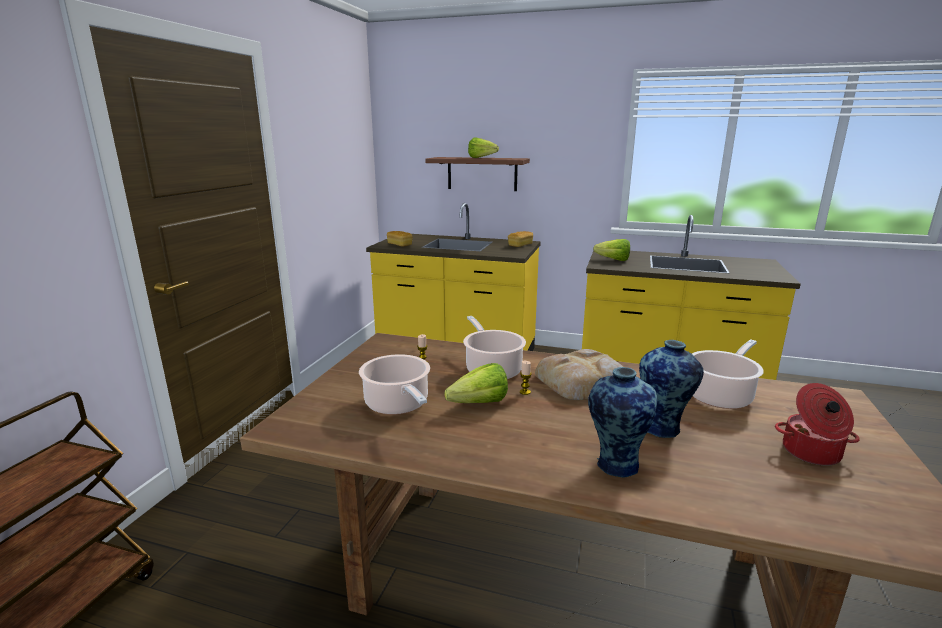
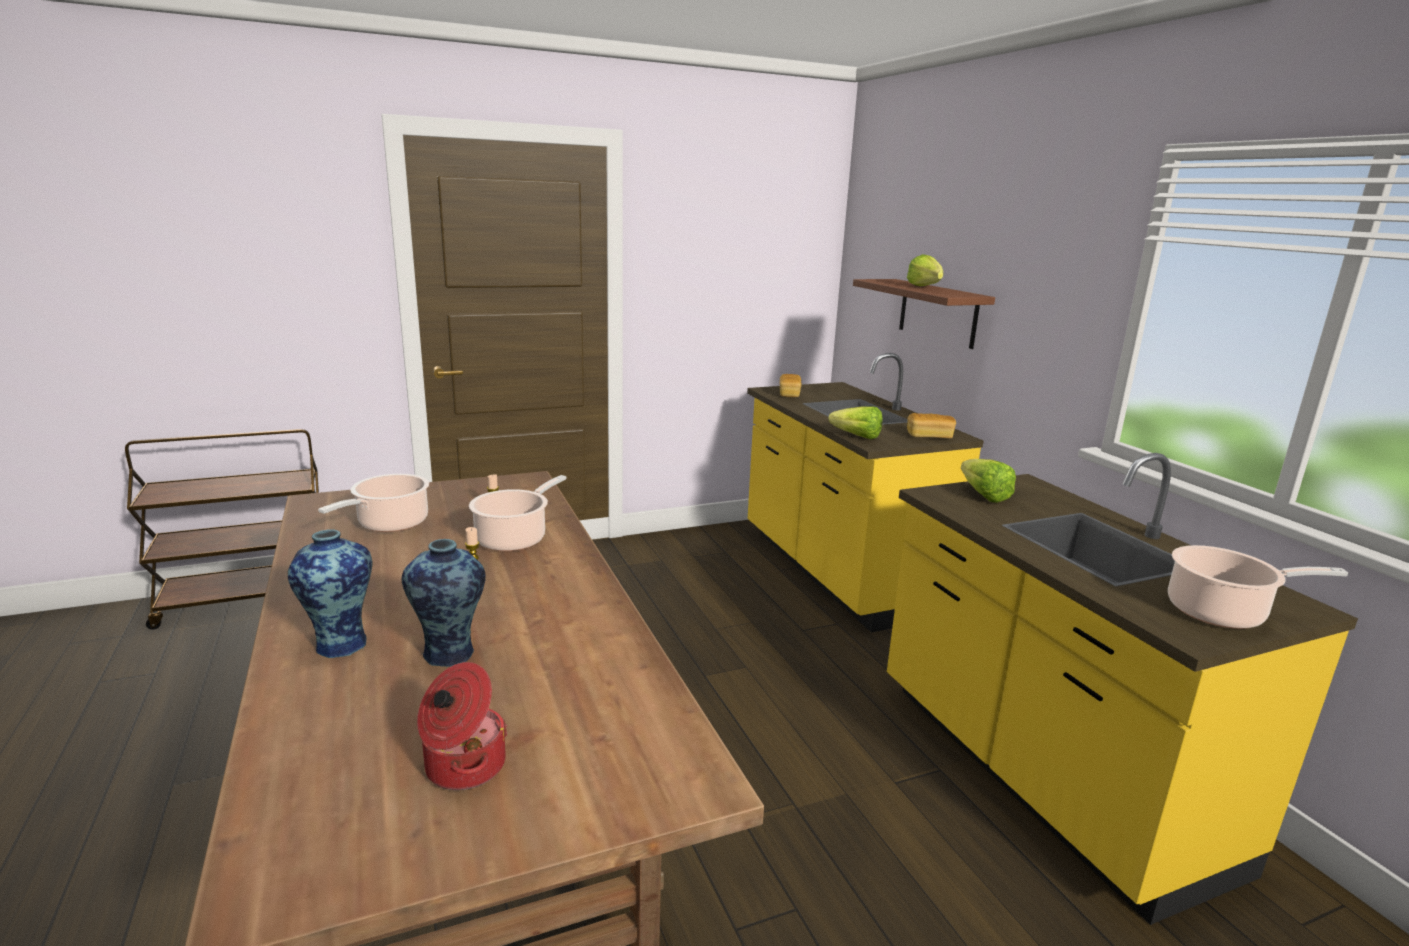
camera: 50 degrees right, 0 degrees up
(474, 404) = (419, 552): lettuce -> lettuce (853, 436)
(583, 382) = (534, 588): bread -> none
(720, 395) = (590, 678): cooking pot -> cooking pot (1221, 612)

